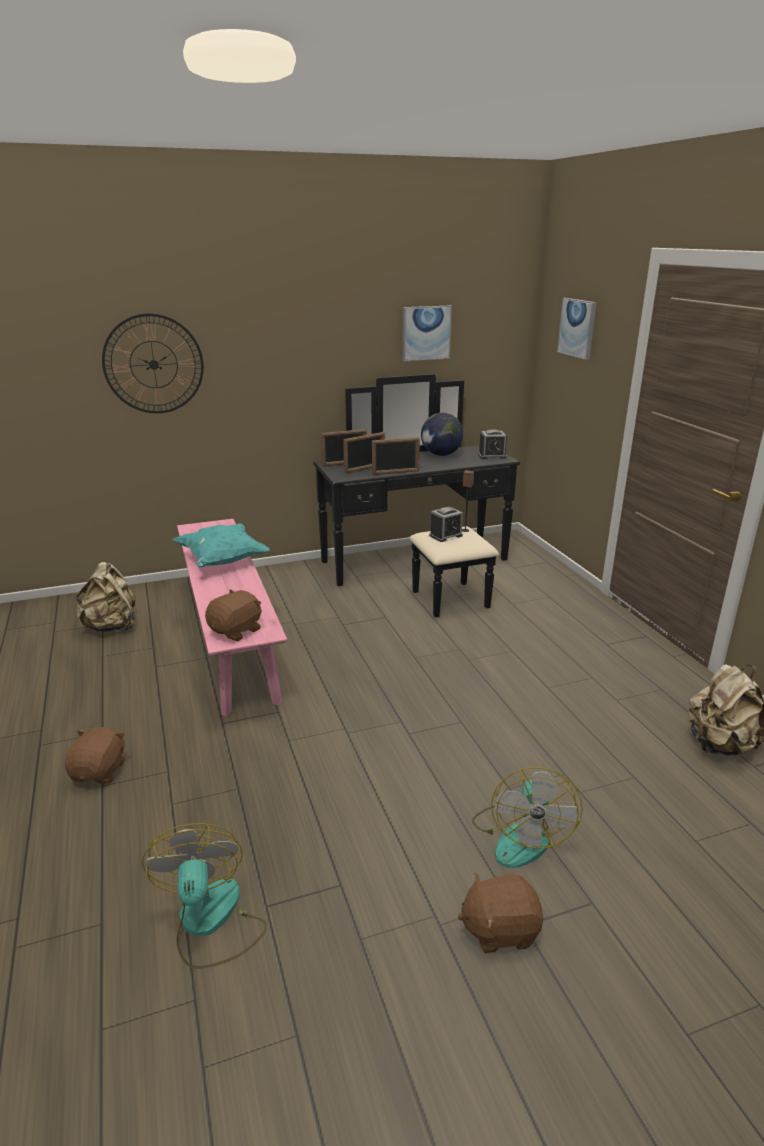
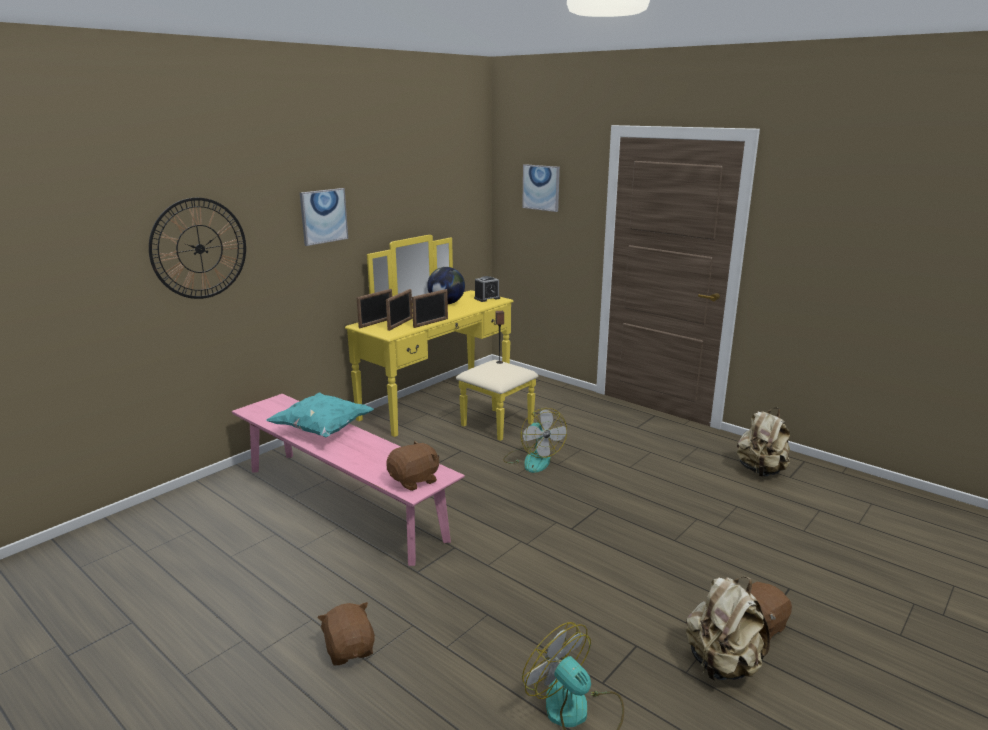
camera: 30 degrees left, 5 degrees down
(111, 627) = (208, 529): beige backpack -> beige backpack (722, 665)
(236, 631) = (414, 480): brown plush toy -> brown plush toy turned 45 degrees clockwise
(423, 568) = (450, 406): black dresser -> yellow dresser
(426, 333) = (420, 199): picture -> picture (323, 216)
(445, 535) = (490, 369): alarm clock -> none
(520, 835) = (711, 566): fan -> fan (533, 459)

